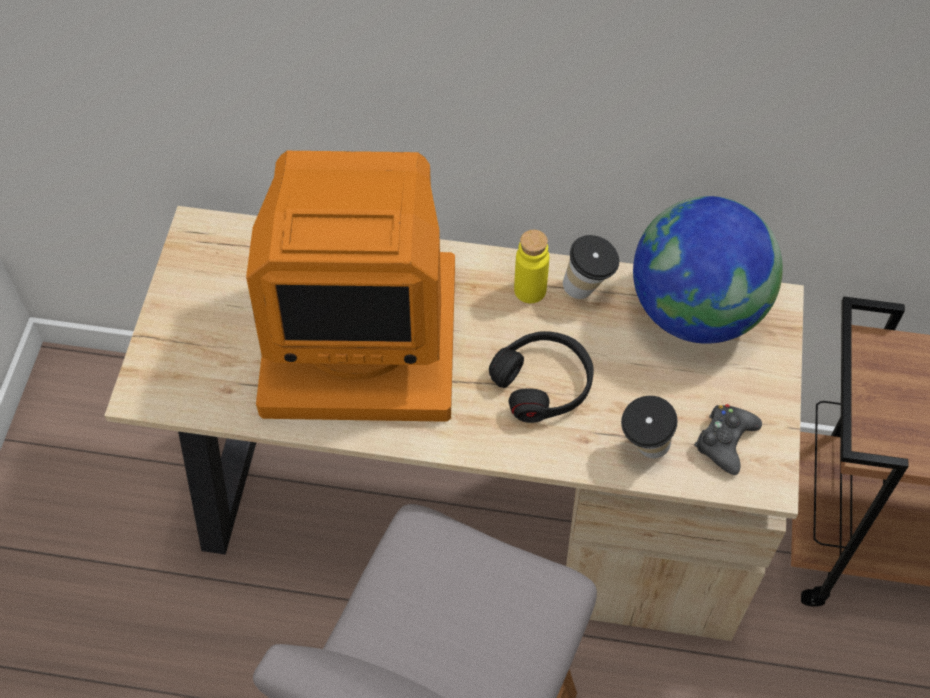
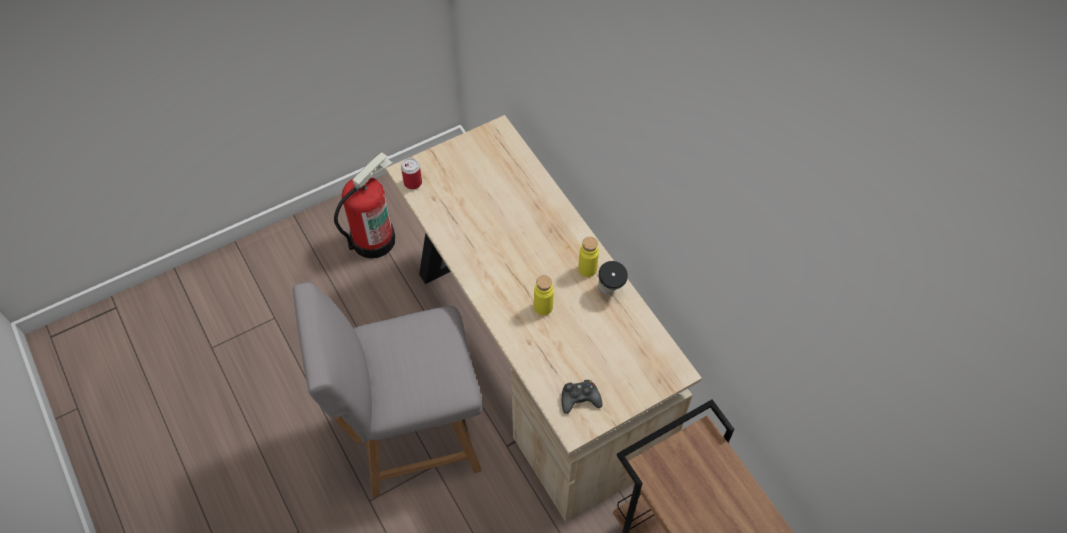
camera: 50 degrees right, 0 degrees up
(82, 570) = (373, 239): none -> fire extinguisher
(171, 398) = (413, 182): none -> can
(361, 334) = (504, 224): monitor -> none
(543, 383) = (543, 307): black headphones -> yellow bottle
(643, 450) = (545, 368): cup -> none
(696, 311) = (641, 341): globe -> none

